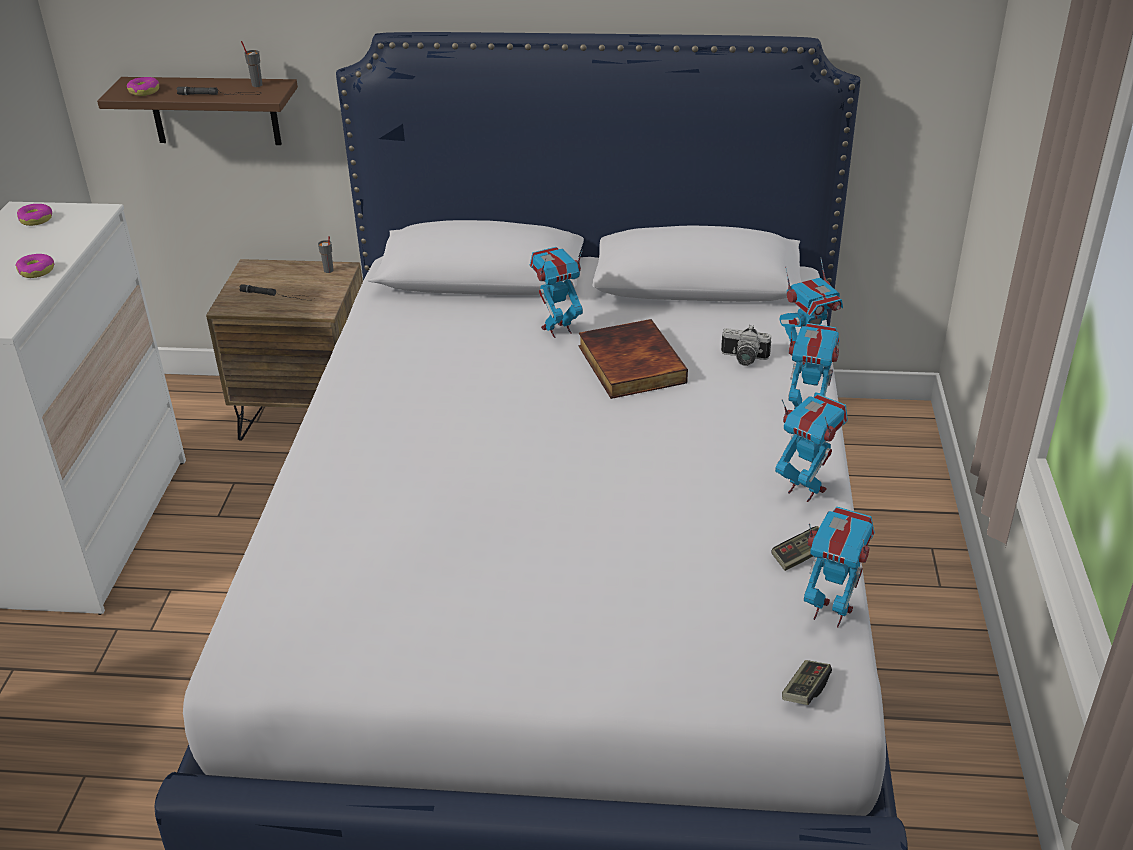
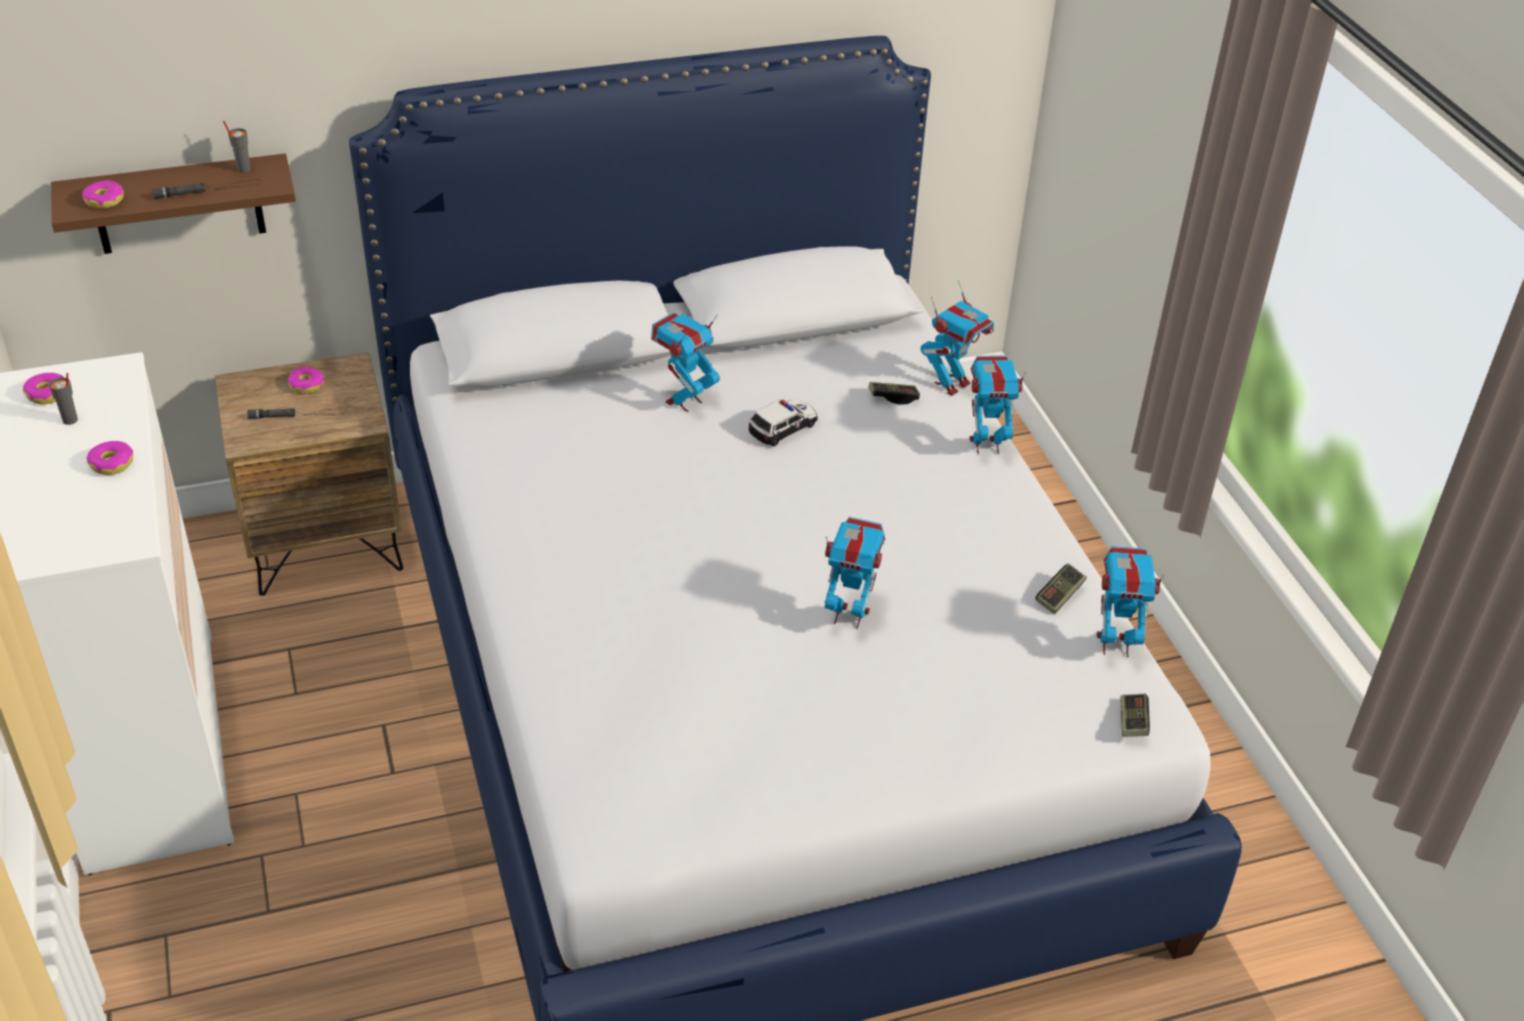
camera: 25 degrees left, 5 degrees up
(298, 276) = (306, 385): none -> donut
(328, 270) = (339, 370): grey cup -> grey cup (70, 420)
(629, 364) = (783, 427): book -> toy car
(743, 359) = (893, 398): camera -> game controller
(805, 489) = (1028, 527): toy robot -> toy robot (849, 615)

